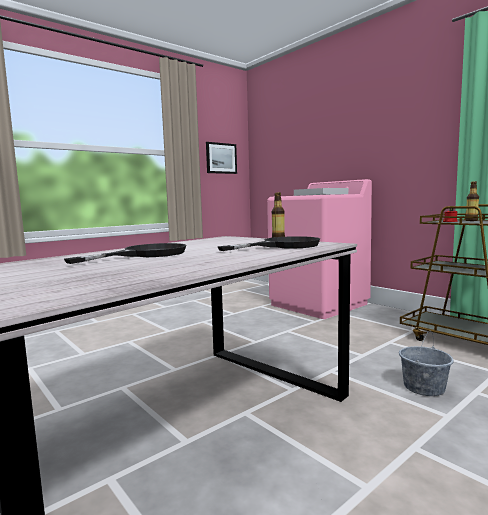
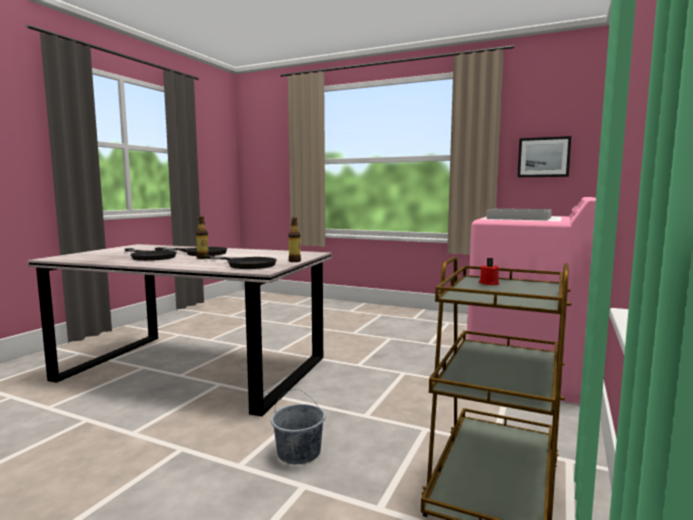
camera: 65 degrees right, 0 degrees up
(136, 266) = (150, 256): none -> black frying pan
(471, 220) = (530, 290): bottle -> bottle (203, 258)

